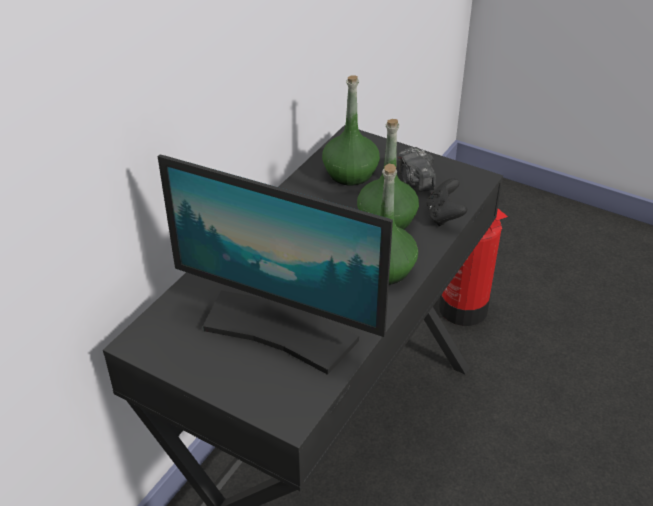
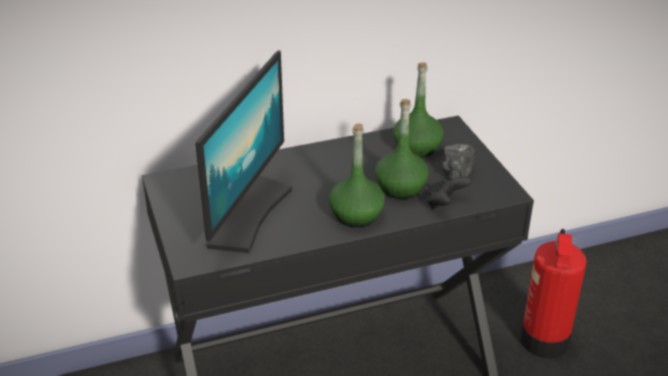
camera: 40 degrees right, 5 degrees down
(280, 328) = (246, 214): monitor -> monitor turned 135 degrees counterclockwise

